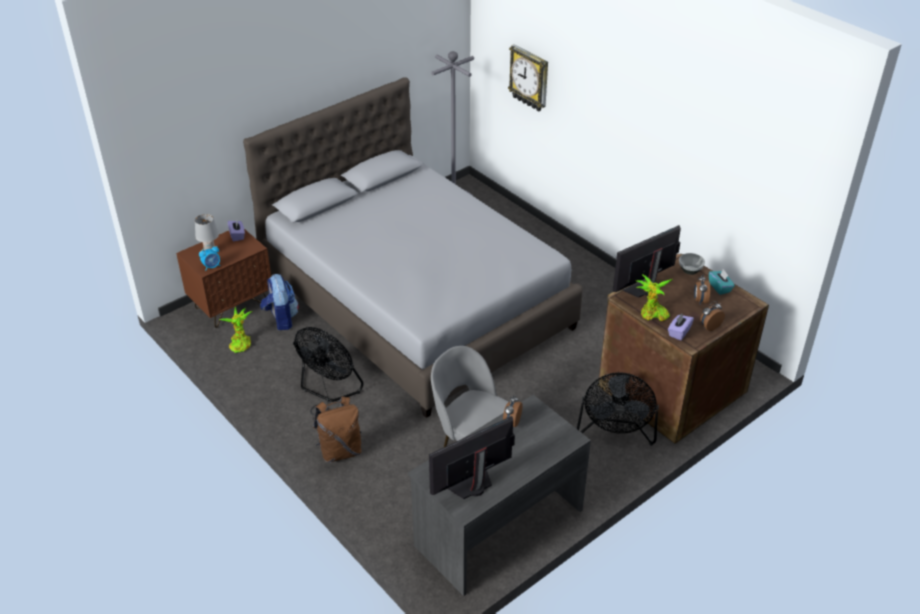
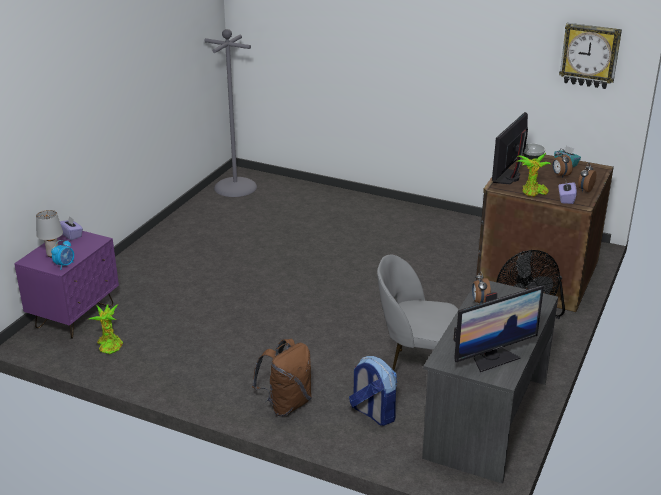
camera: 25 degrees left, 10 degrees down
(232, 305) = (75, 316): brown nightstand -> purple nightstand
(281, 319) = (137, 314): backpack -> backpack (373, 413)
(324, 390) = (230, 360): black fan -> none
(415, 300) = (261, 267): grey bed -> none
(473, 486) = (493, 358): monitor -> monitor turned 150 degrees counterclockwise
(529, 78) = (302, 43): wall clock -> wall clock (590, 55)

